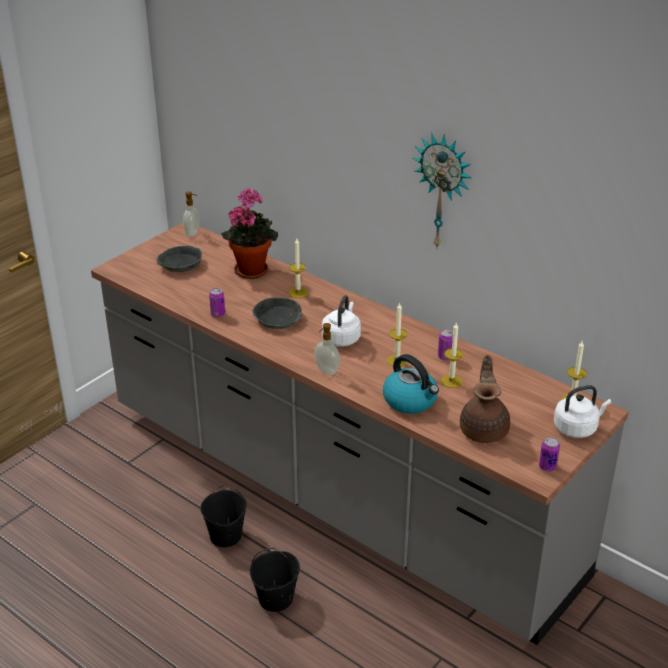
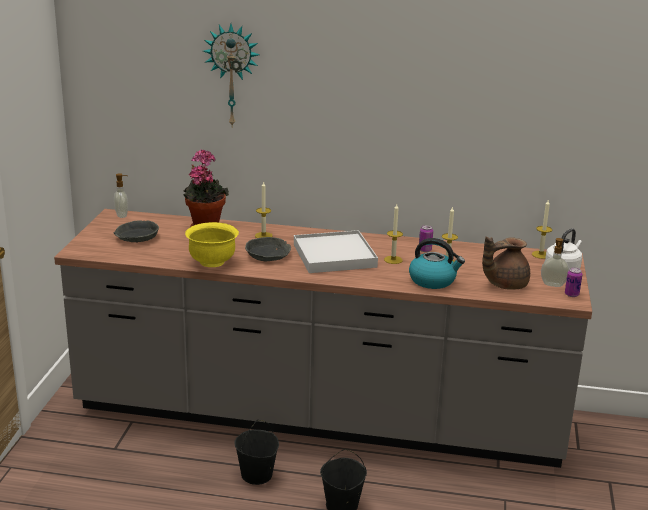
camera: 30 degrees left, 10 degrees down
(218, 314) = (212, 262): can -> yellow bowl
(326, 371) = (347, 278): soap dispenser -> soap dispenser (553, 285)
(342, 338) = (334, 255): white kettle -> white tray
(443, 191) = (399, 110): wall clock -> wall clock (232, 75)
(484, 429) = (504, 284): brown teapot -> brown teapot turned 90 degrees counterclockwise

